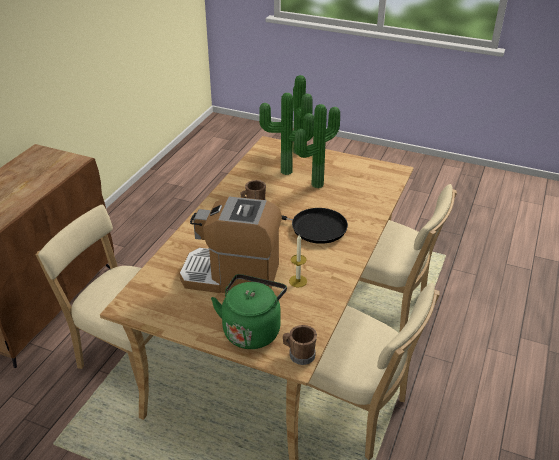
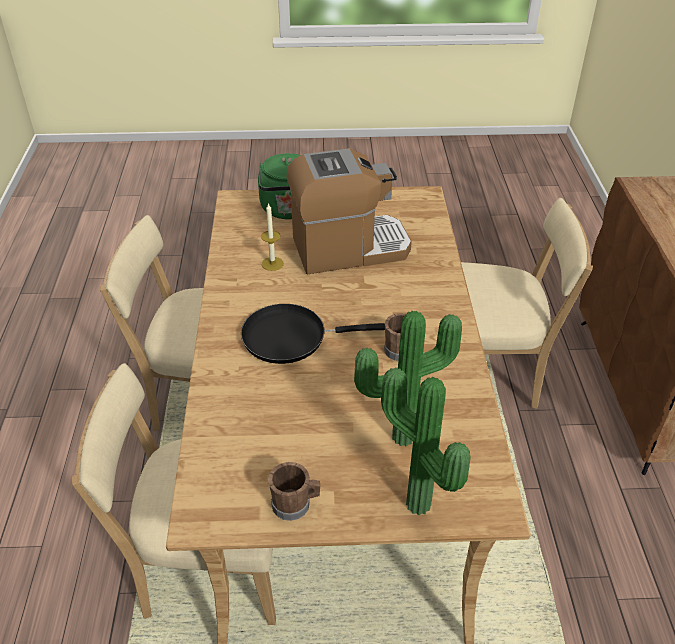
camera: 155 degrees right, 5 degrees up
(299, 354) = (234, 204): brown mug -> brown mug (295, 504)
(315, 183) = (336, 424): potted plant -> none

